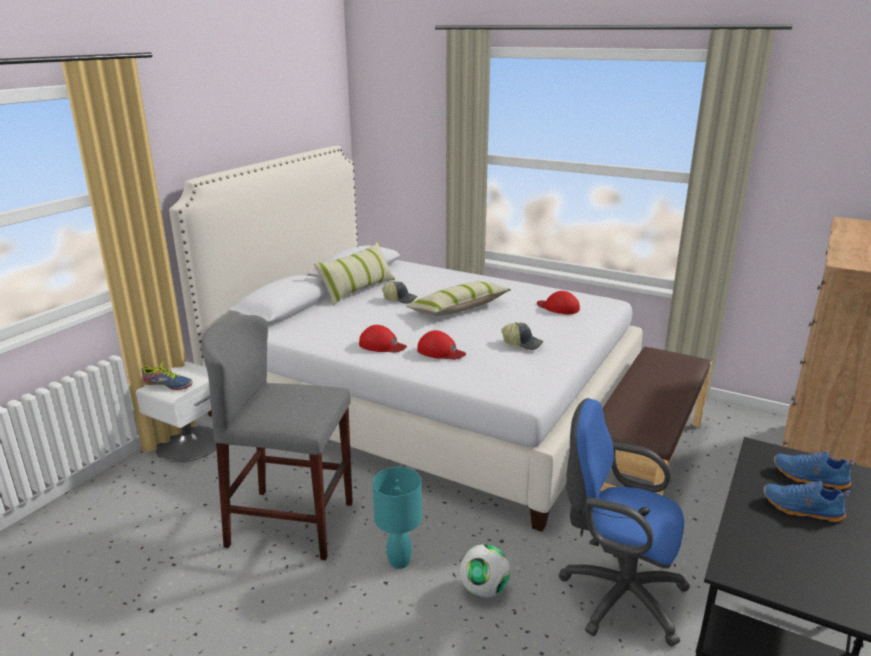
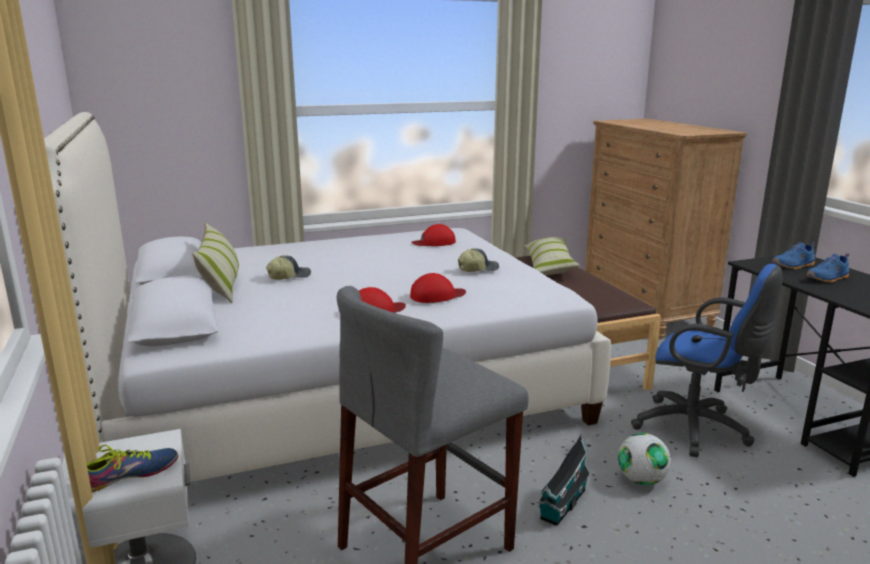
camera: 50 degrees left, 5 degrees down
(400, 561) = (562, 505): turquoise table lamp -> toy house
(459, 309) = (363, 266): pillow -> pillow (549, 266)
(616, 595) = (697, 430): blue office chair -> blue office chair turned 120 degrees counterclockwise

